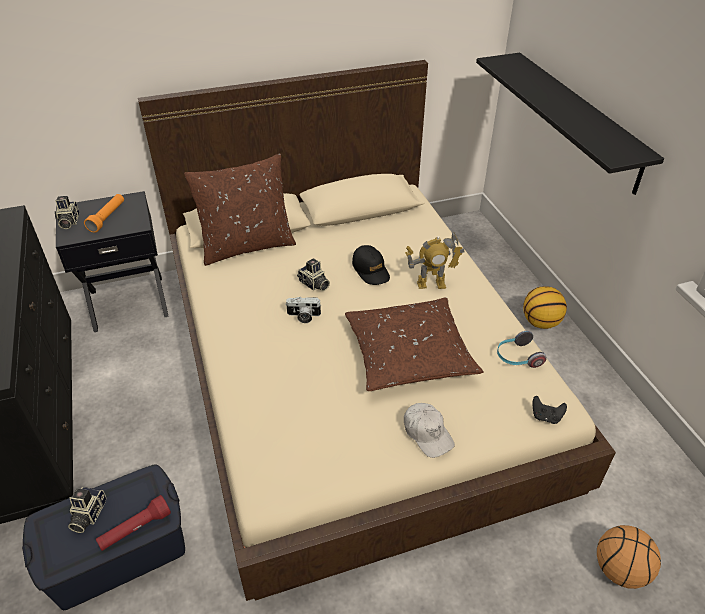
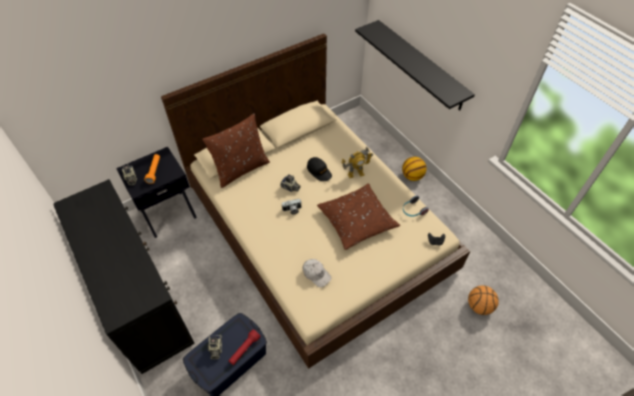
camera: 15 degrees left, 10 degrees up
(427, 433) = (380, 265): white cap -> white cap (316, 274)

